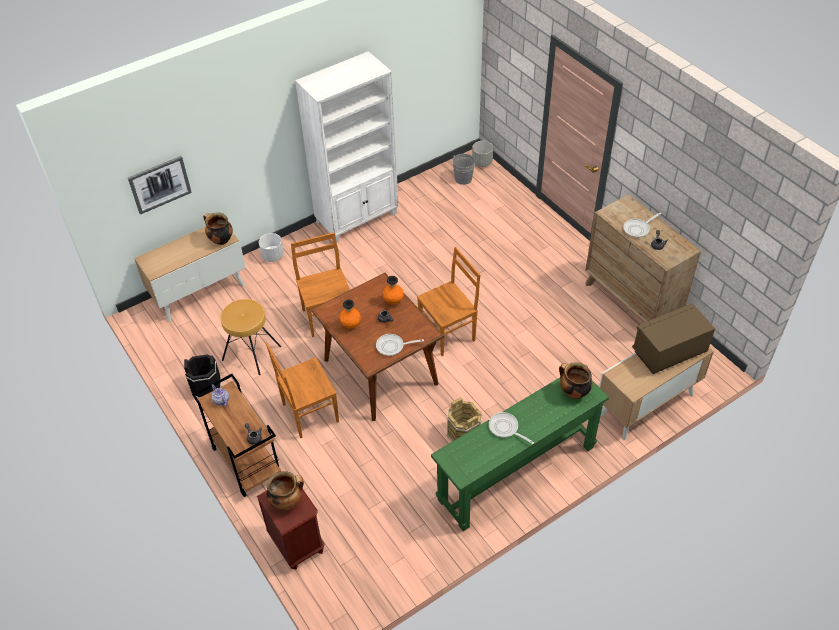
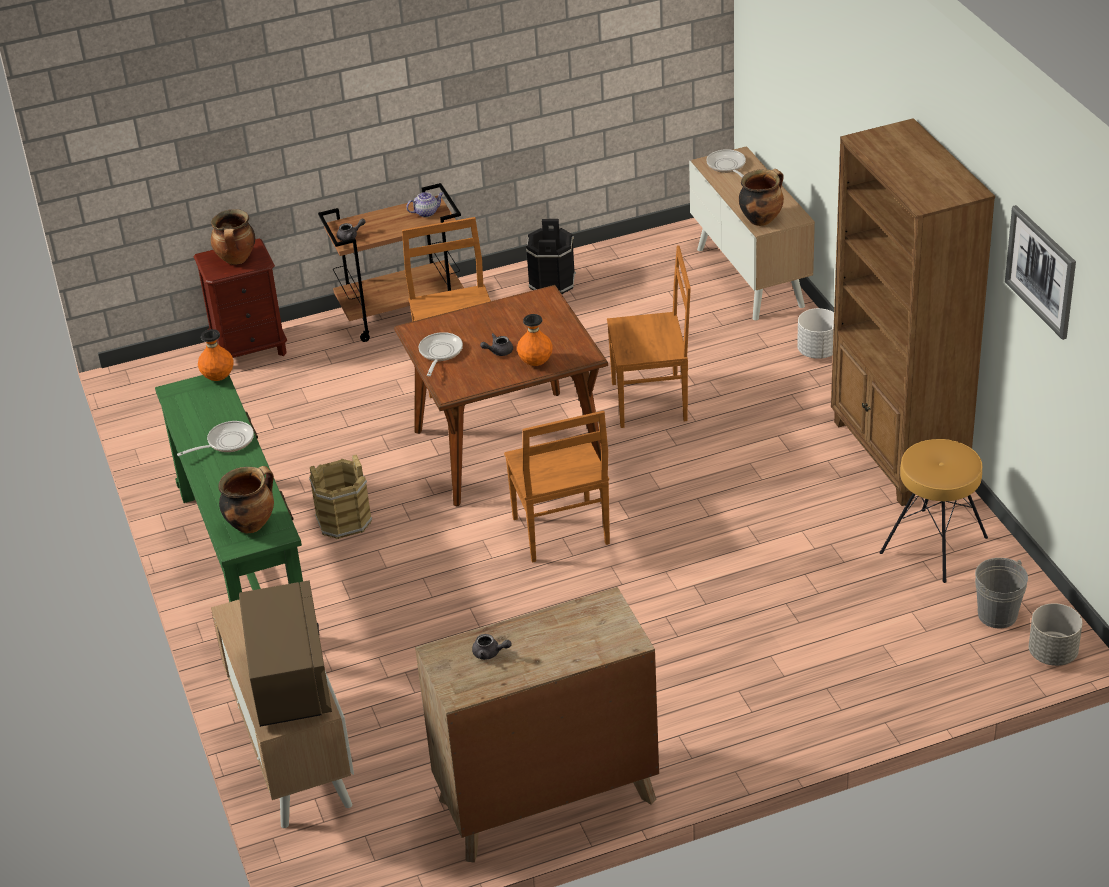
camera: 105 degrees right, 10 degrees down
(160, 184) = (786, 80): picture -> picture (1041, 271)
(251, 353) = (602, 323): brown stool -> brown stool (934, 545)
(350, 325) = (503, 318): orange vase -> orange vase (218, 378)
(357, 218) = (898, 455): white bookcase -> brown bookcase
(638, 229) = (544, 636): frying pan -> frying pan (727, 166)

